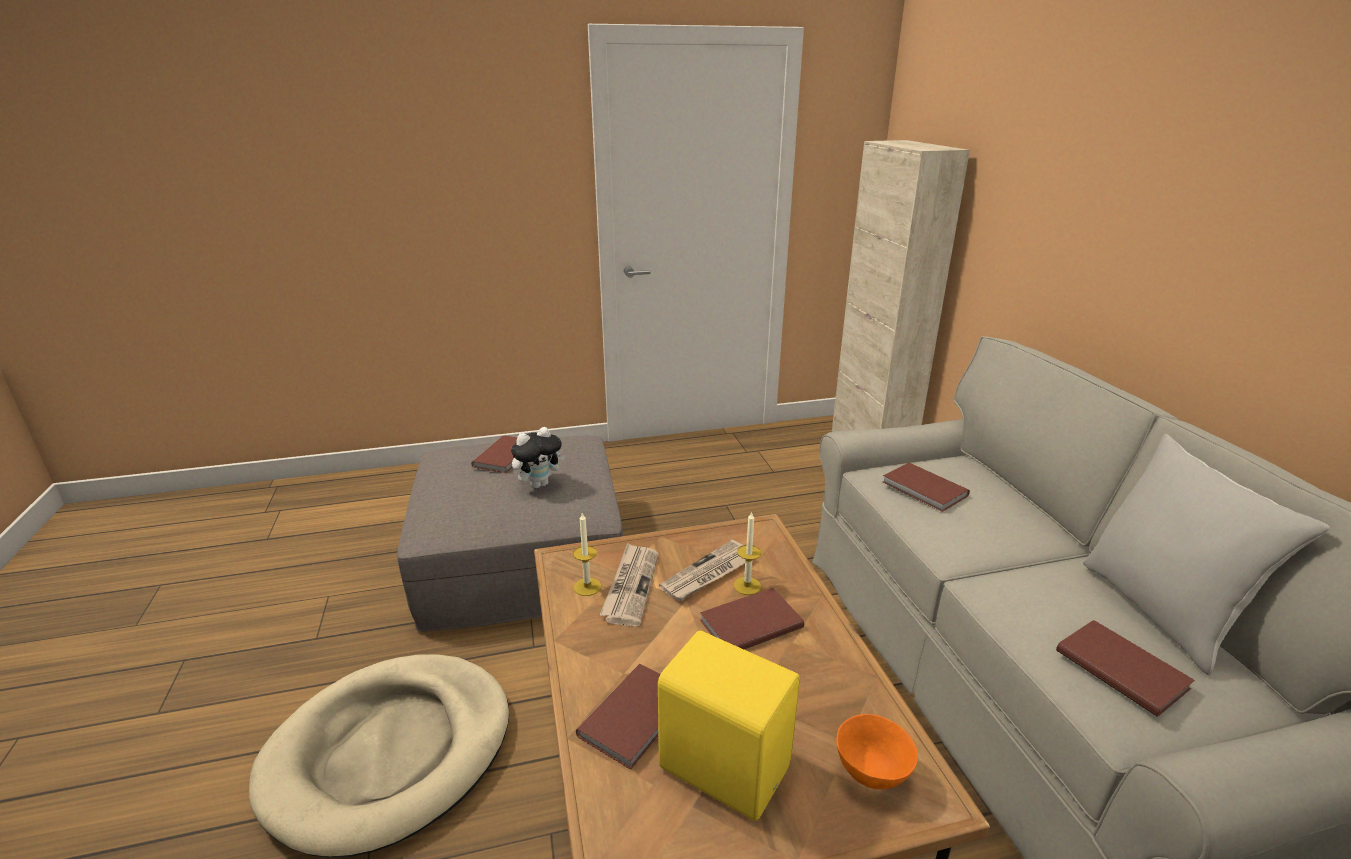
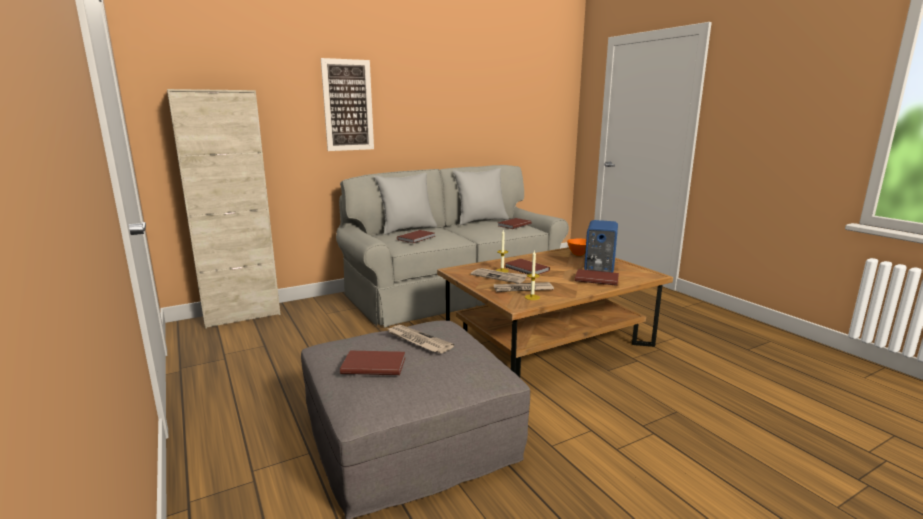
camera: 105 degrees left, 10 degrees down
(391, 753) = (618, 431): beige dog bed -> none
(539, 484) = (418, 341): plush toy -> newspaper
(724, 764) = (598, 268): yellow speaker -> blue speaker
(1010, 488) = (407, 229): none -> grey pillow
(1091, 198) = (348, 105): none -> picture

